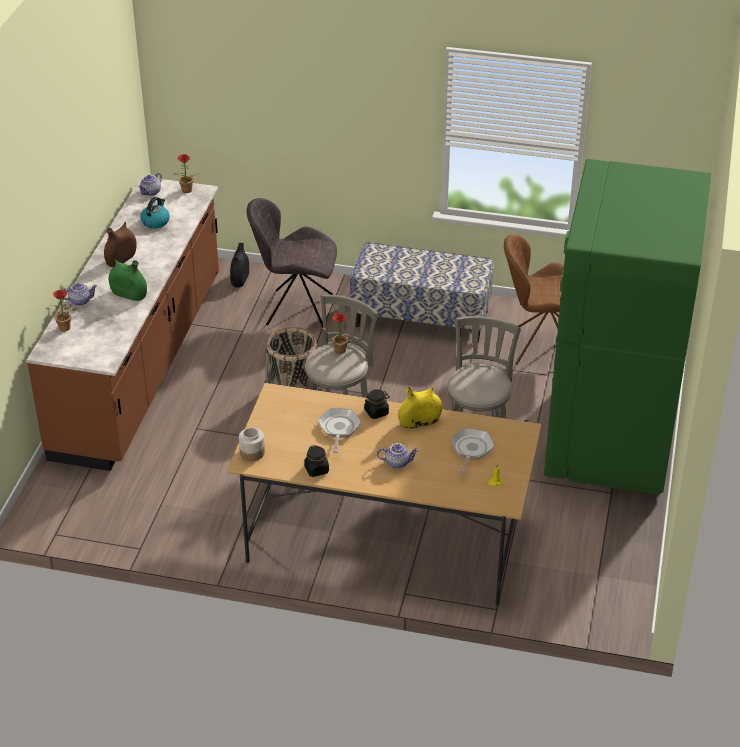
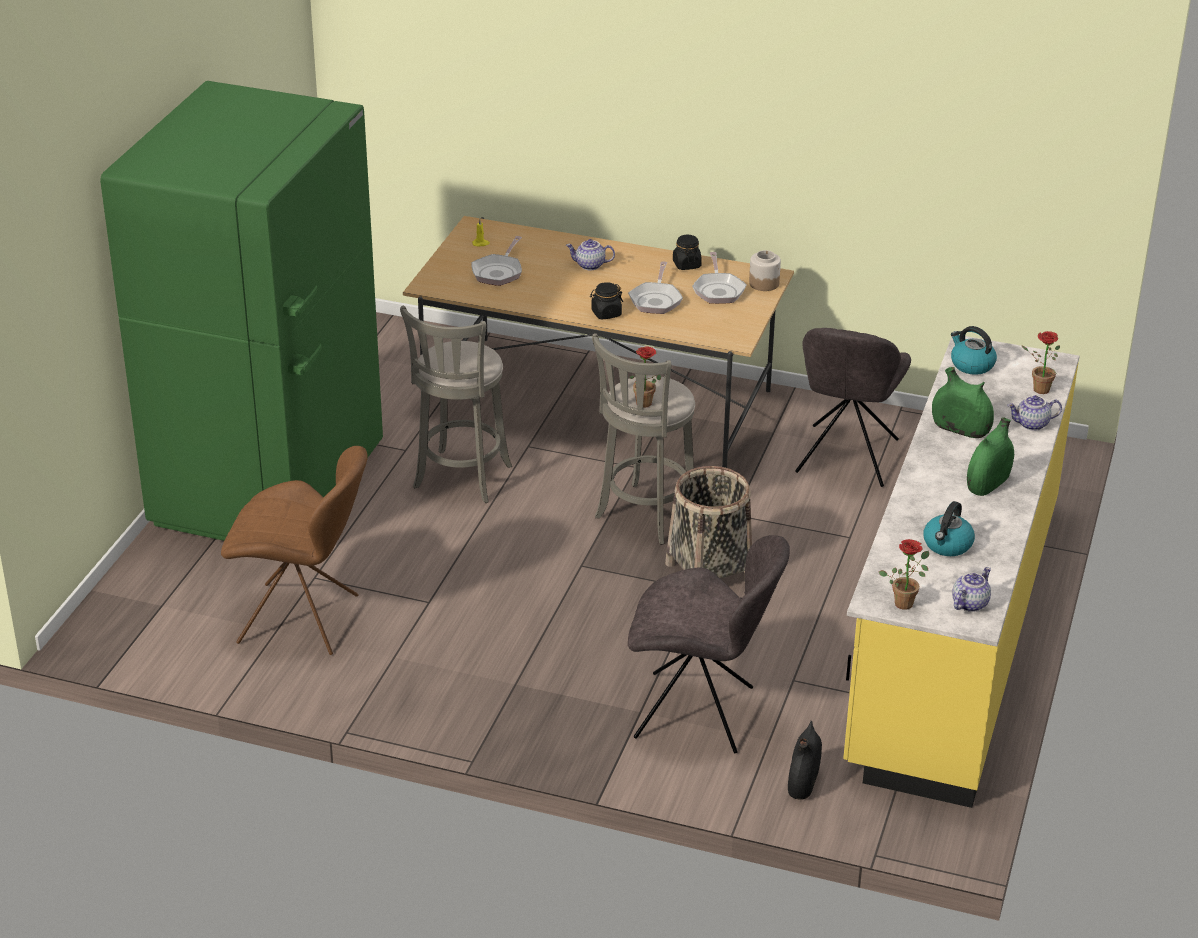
camera: 175 degrees left, 5 degrees down
(108, 345) = (971, 365): none -> kettle
(121, 259) = (988, 483): brown vase -> green vase
(141, 365) = (952, 633): brown counter -> yellow counter
(191, 495) = (846, 458): none -> grey chair
(289, 443) = (718, 290): none -> frying pan
(420, 422) = (553, 301): yellow vase -> none
(421, 318) = (486, 683): bench -> none

